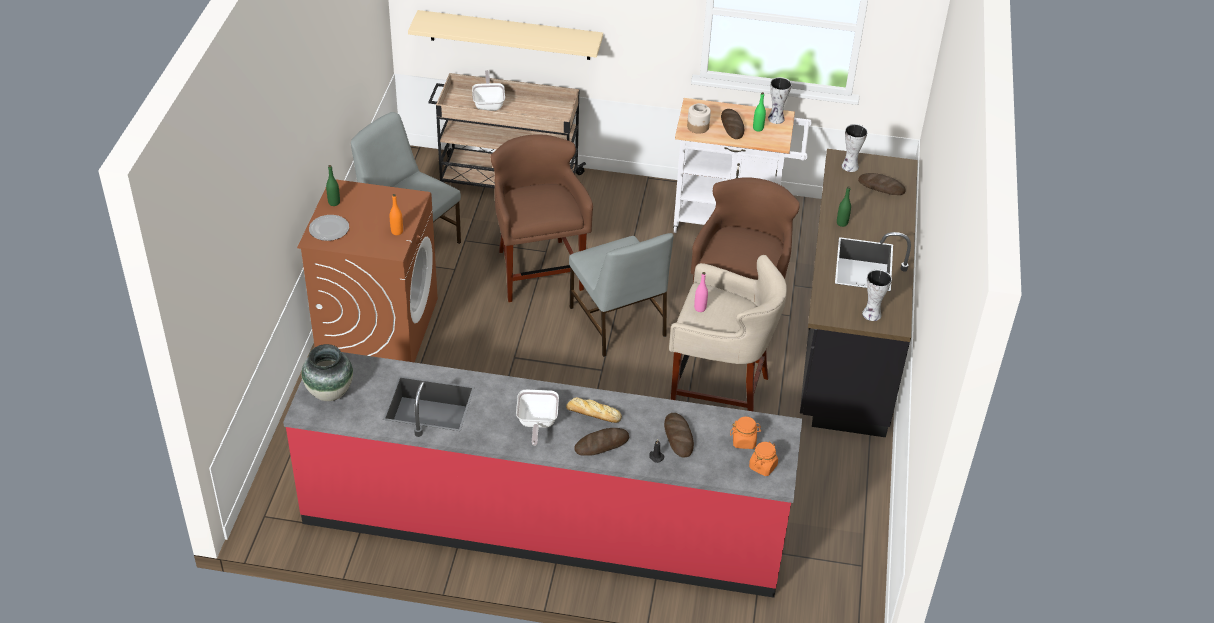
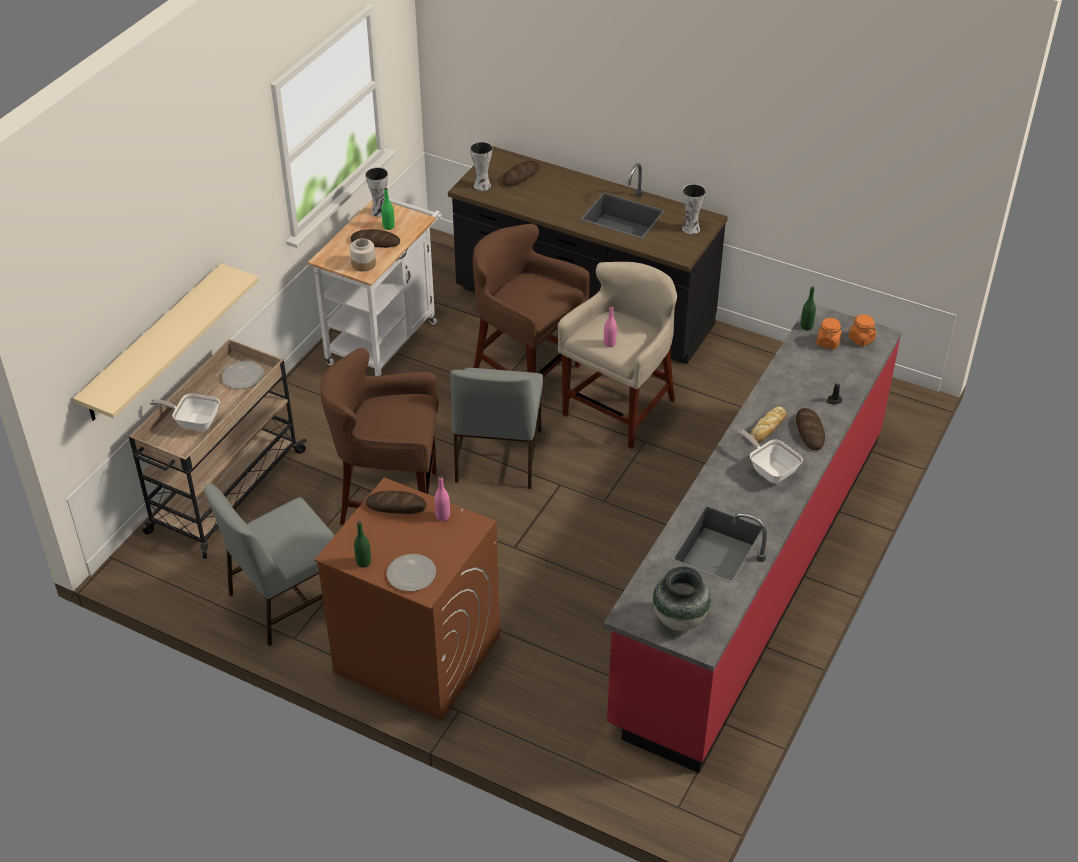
camera: 70 degrees left, 0 degrees up
(397, 232) = (442, 516): orange bottle -> pink bottle
(536, 423) = (770, 469): frying pan -> frying pan turned 150 degrees counterclockwise
(550, 113) = (242, 377): none -> plate
(617, 323) = (497, 457): grey chair -> grey chair turned 105 degrees clockwise
(678, 437) = (812, 380): bread -> bread (396, 506)
(842, 223) = (561, 212): green bottle -> green bottle (806, 326)

